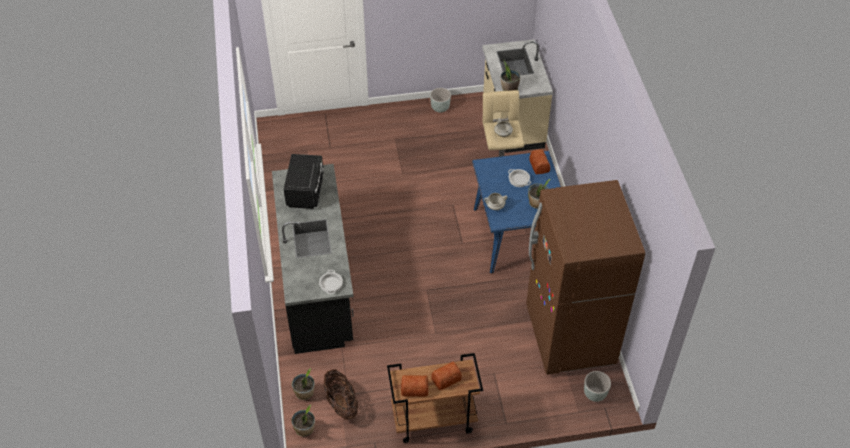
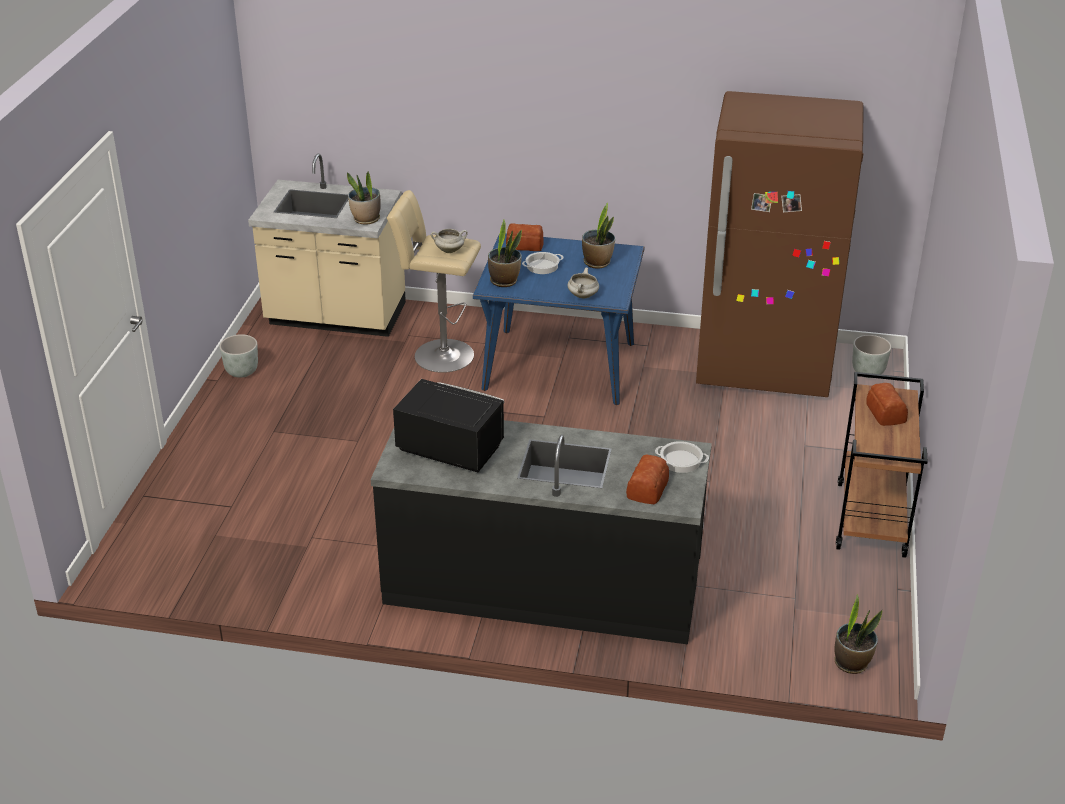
camera: 70 degrees left, 15 degrees down
(304, 393) = (776, 648): potted plant -> potted plant (504, 281)
(341, 403) = (812, 609): basket -> none
(414, 388) = (895, 445): bread -> bread (646, 489)

